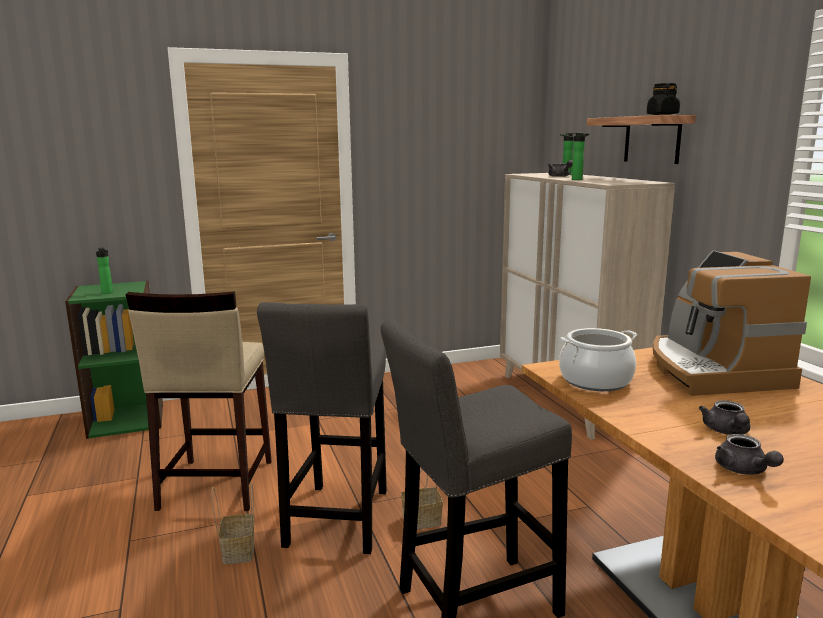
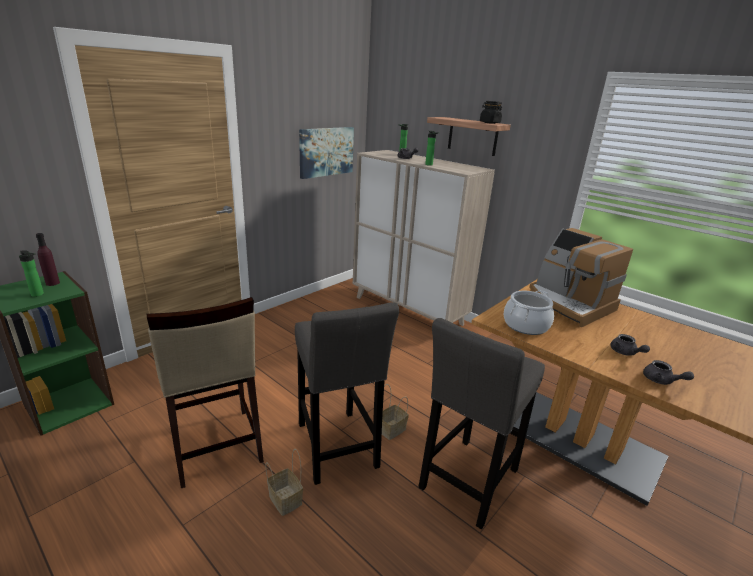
camera: 30 degrees left, 10 degrees up
(128, 287) = (52, 283): none -> purple bottle
(475, 176) = (326, 151): none -> picture

